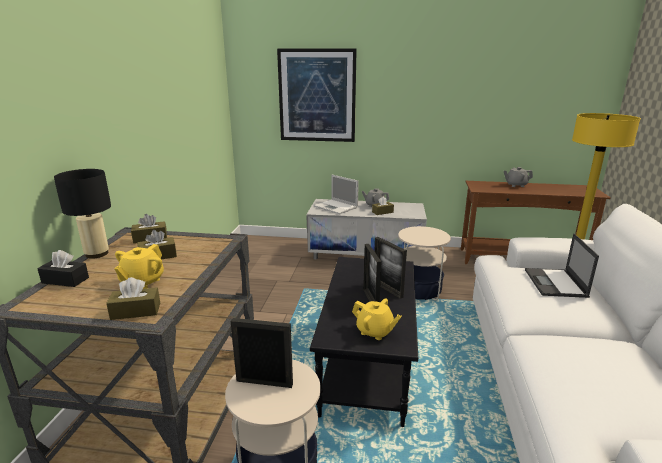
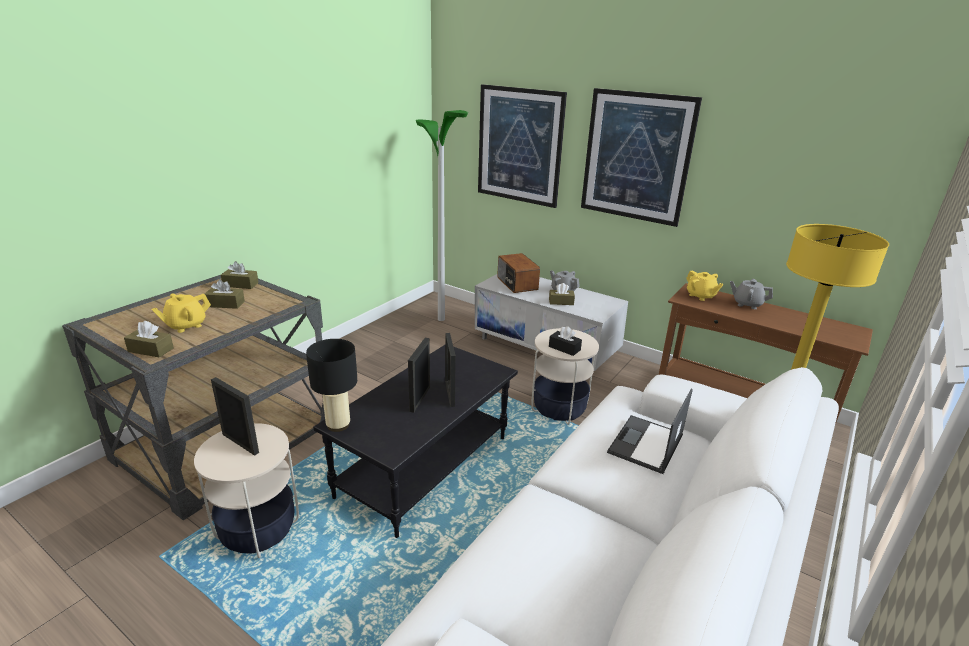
camera: 25 degrees right, 5 degrees up
(65, 280) = (140, 309): black tissue box -> black tissue box (564, 348)
(97, 254) = (187, 290): black table lamp -> black table lamp (338, 425)
(268, 253) = (441, 319): none -> floor lamp
(336, 207) = (516, 284): laptop -> radio
(375, 331) = (384, 431): yellow teapot -> yellow teapot (700, 296)
(418, 92) = (636, 157): none -> picture

